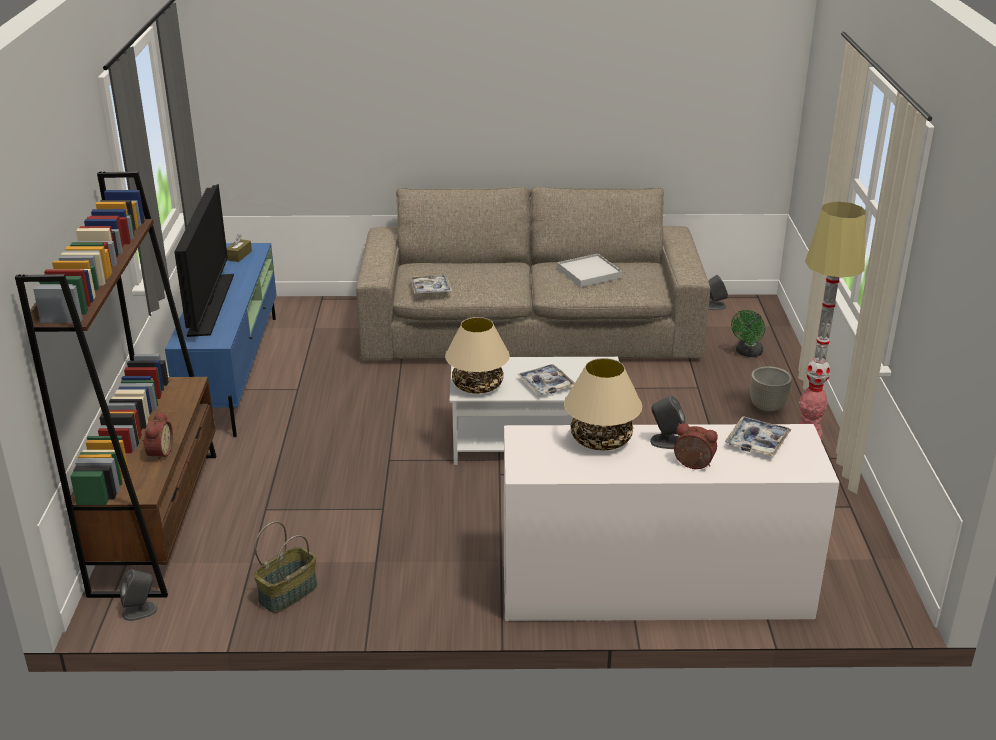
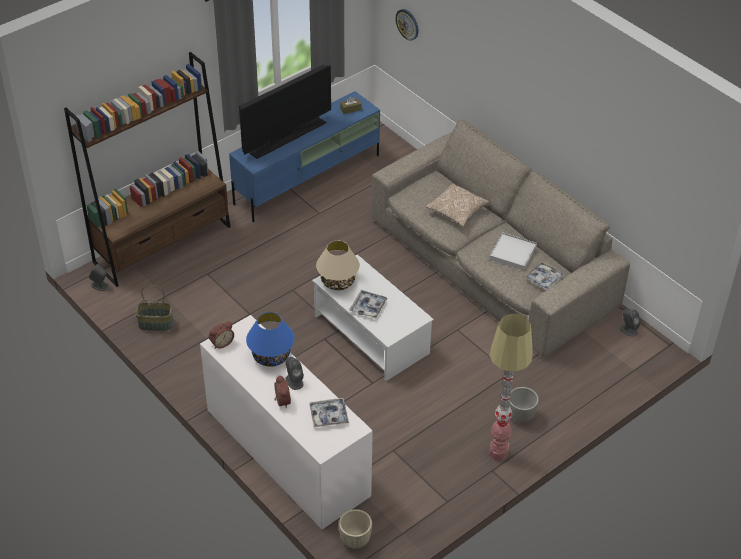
camera: 50 degrees right, 15 degrees up
(158, 453) = (148, 215): alarm clock -> alarm clock (221, 342)
(259, 116) = (407, 24): none -> wall clock
(431, 289) = (413, 201): tray -> tray (544, 279)
(483, 275) = (457, 211): none -> pillow
(601, 440) = (271, 356): beige table lamp -> blue table lamp
(747, 353) = (581, 376): green fan -> none
(856, 601) = (355, 540): none -> beige planter

